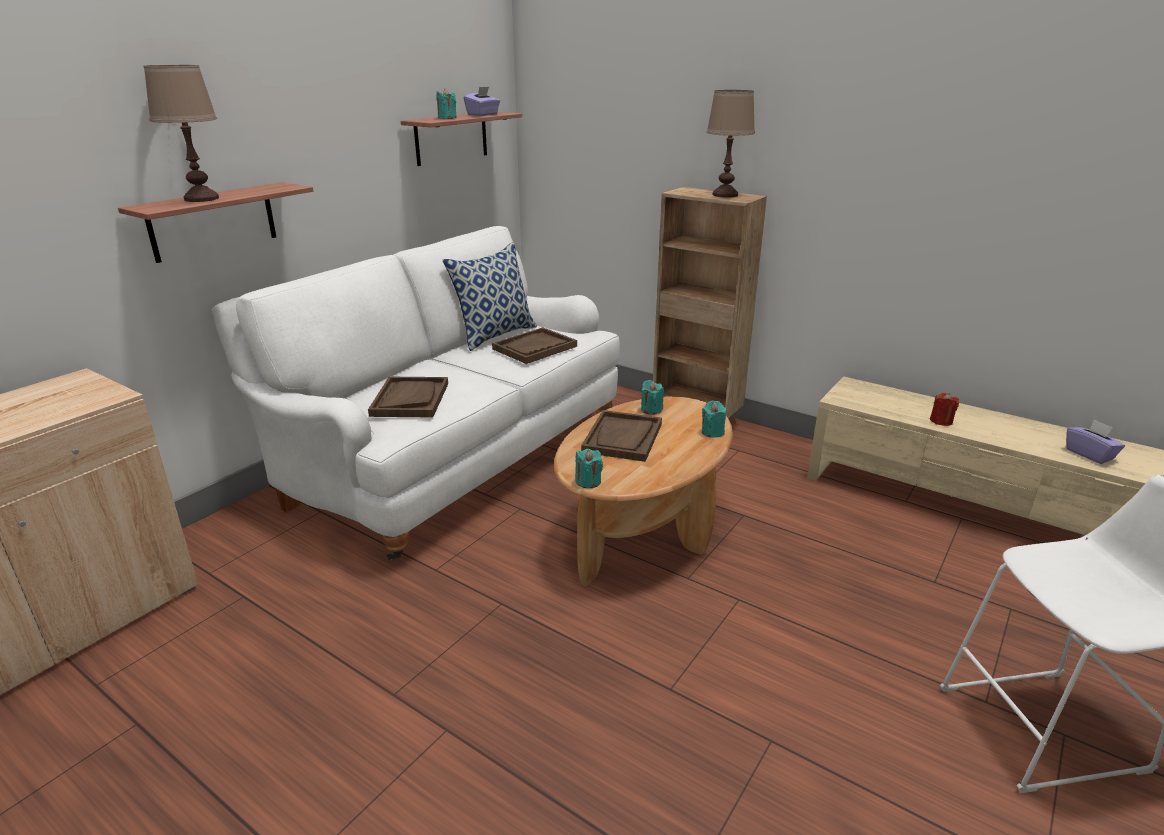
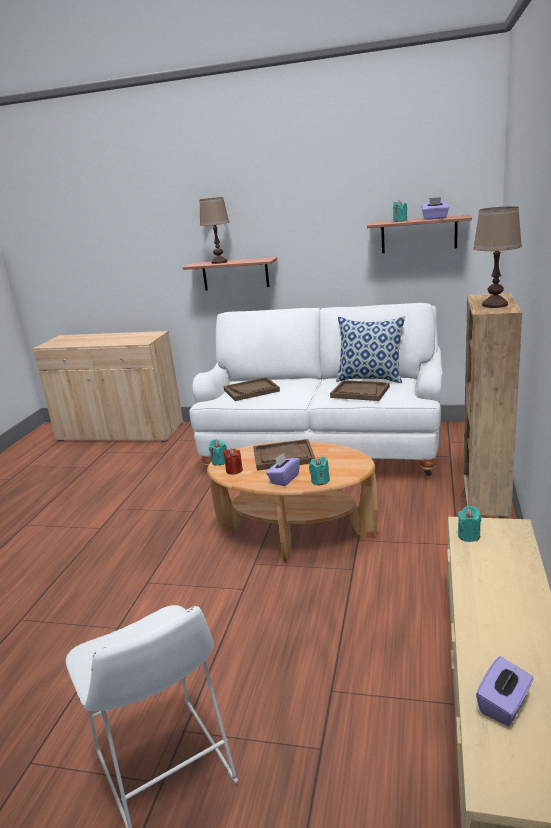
camera: 70 degrees right, 5 degrees down
(651, 410) = (335, 454): turquoise candle -> turquoise candle (469, 536)
(688, 450) = (284, 479): none -> purple tissue box
(941, 421) = (480, 587): red candle -> red candle (234, 470)

